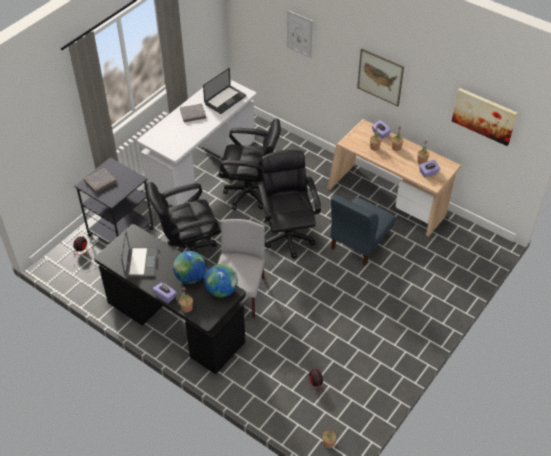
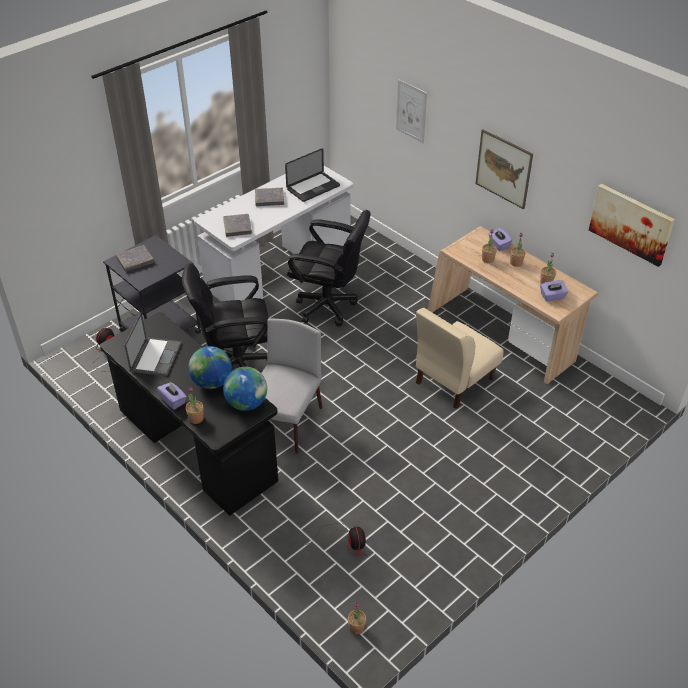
camera: 10 degrees right, 5 degrees down
(174, 142) = (237, 227): none -> grey book
(287, 237) = (363, 362): black office chair -> none
(359, 243) = (453, 380): blue chair -> beige chair

